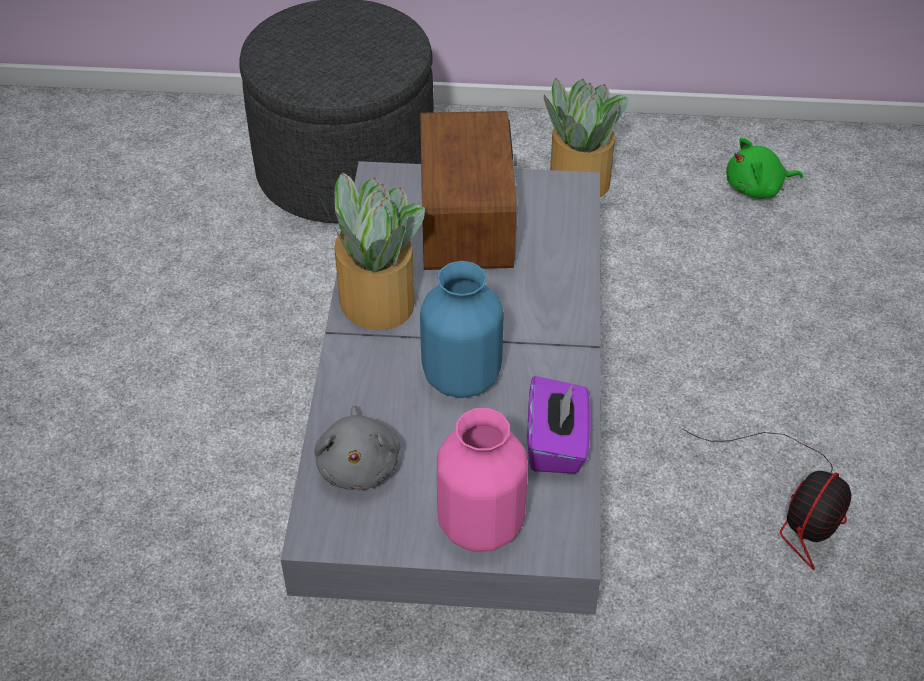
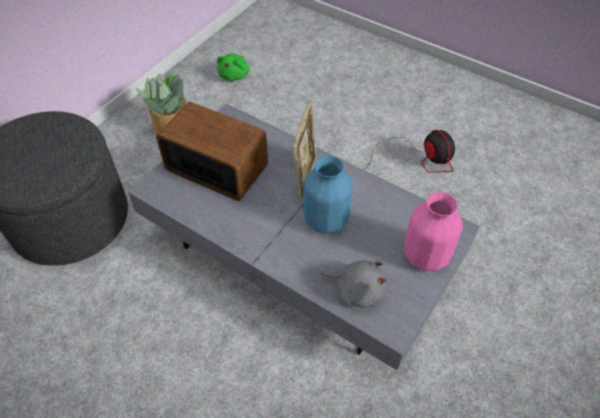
camera: 60 degrees left, 5 degrees up
(376, 300) = (245, 231): potted plant -> none
(523, 320) = (305, 178): none -> picture frame
(556, 444) = (392, 203): purple tissue box -> none

